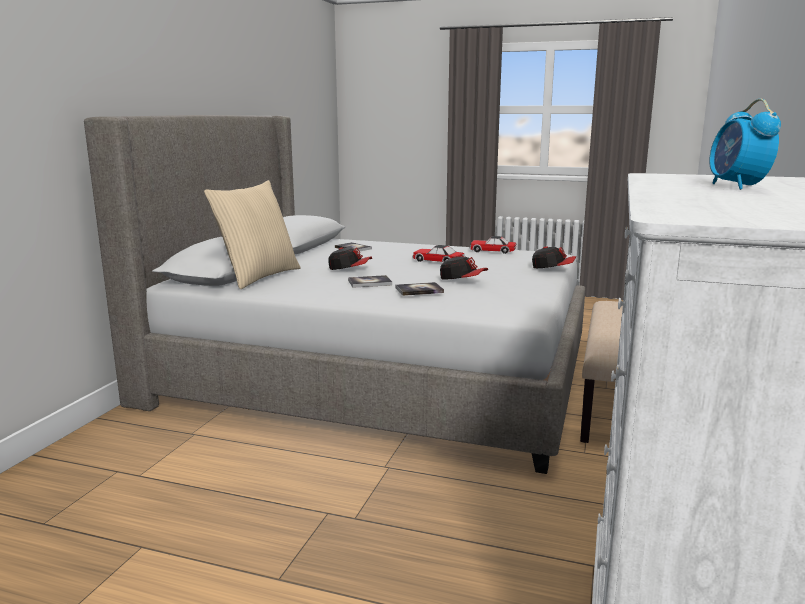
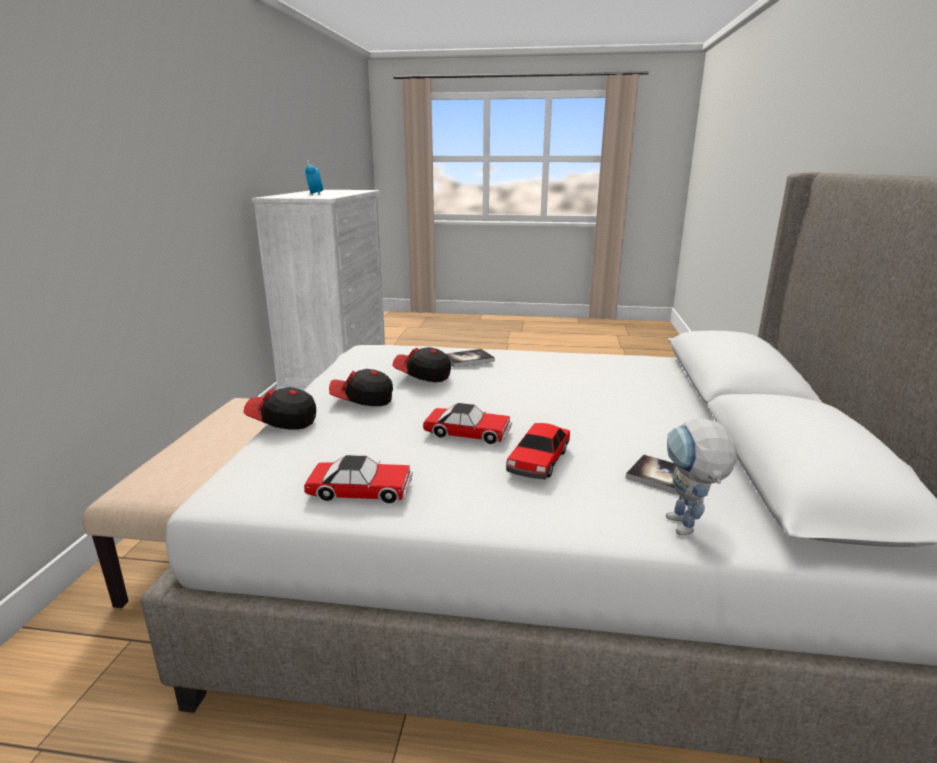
camera: 170 degrees right, 5 degrees up
(258, 277) = (676, 377): beige pillow -> none
(350, 269) = (584, 398): cap -> cap (362, 400)
(367, 241) = (687, 531): none -> toy robot
(370, 282) = (531, 373): book -> none
(406, 253) = (538, 461): none -> toy car

